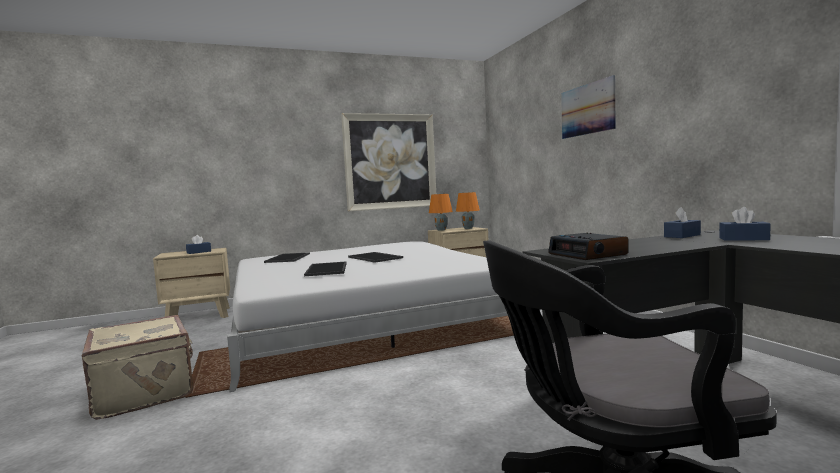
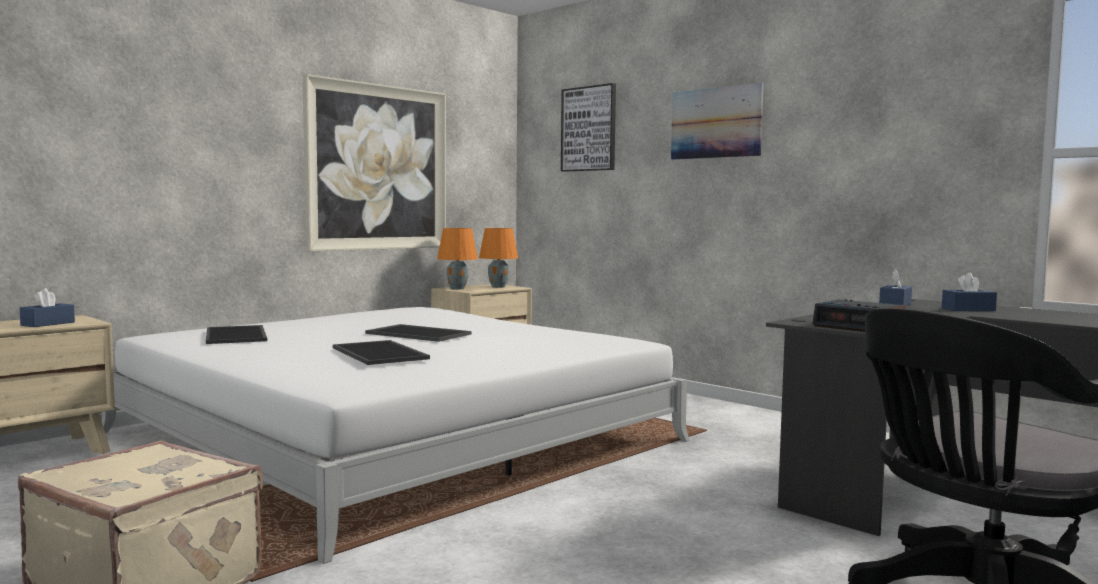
camera: 25 degrees left, 0 degrees up
(519, 125) = (589, 129): none -> picture

